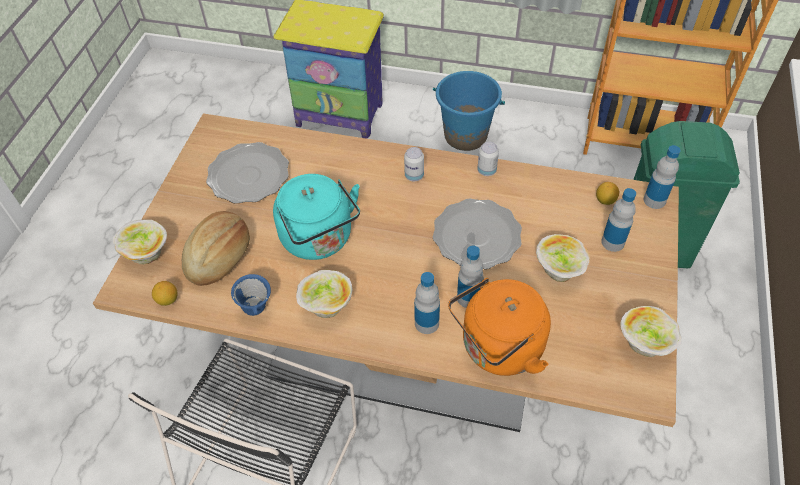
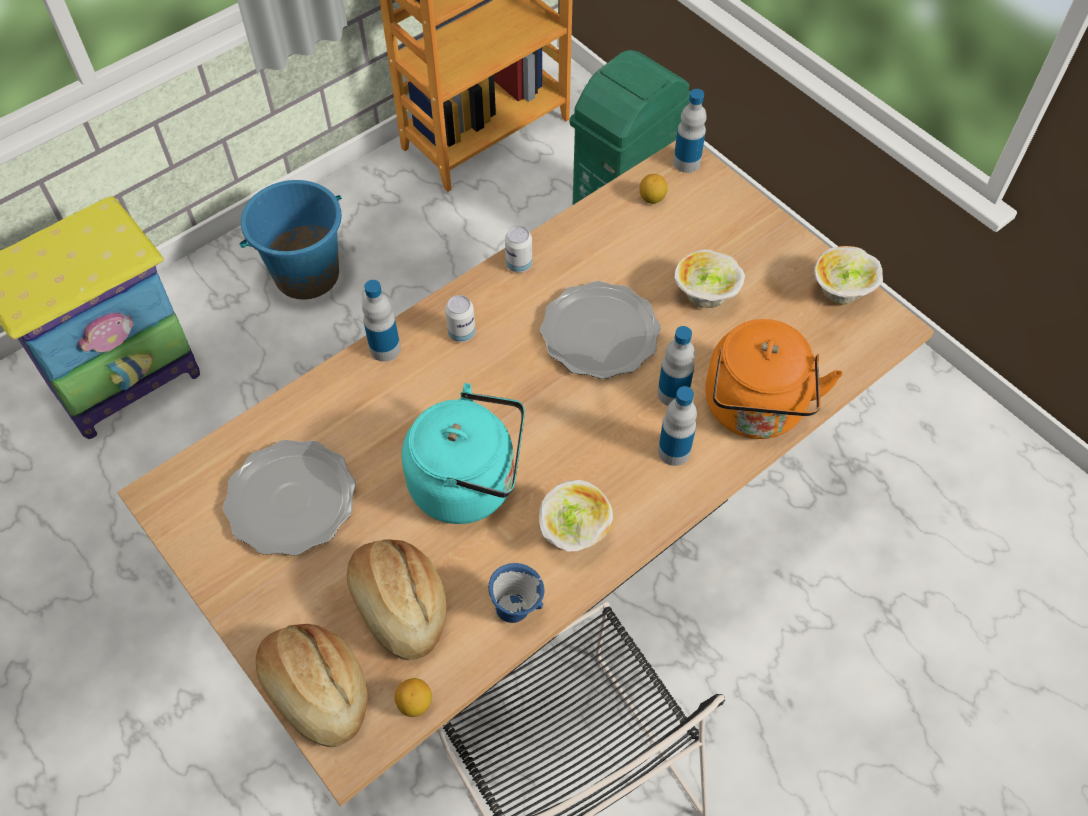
camera: 55 degrees left, 5 degrees up
(148, 254) = (315, 691): bowl -> bread
(612, 242) = (707, 230): bottle -> bottle (385, 349)

